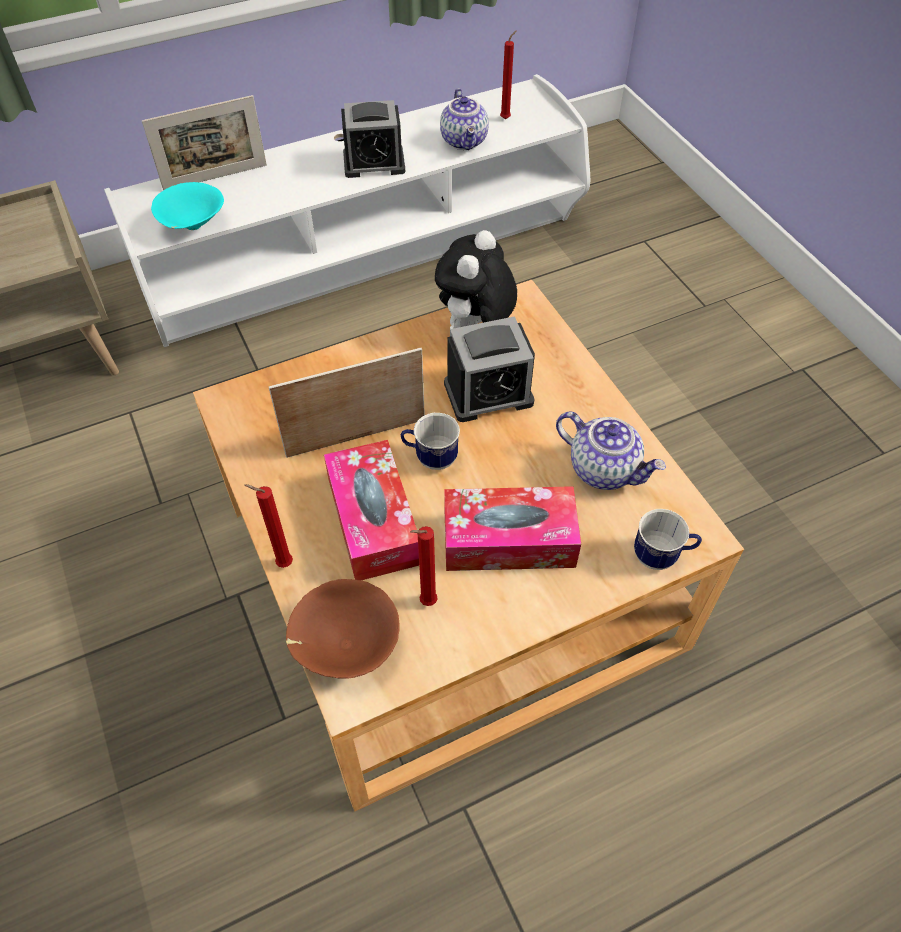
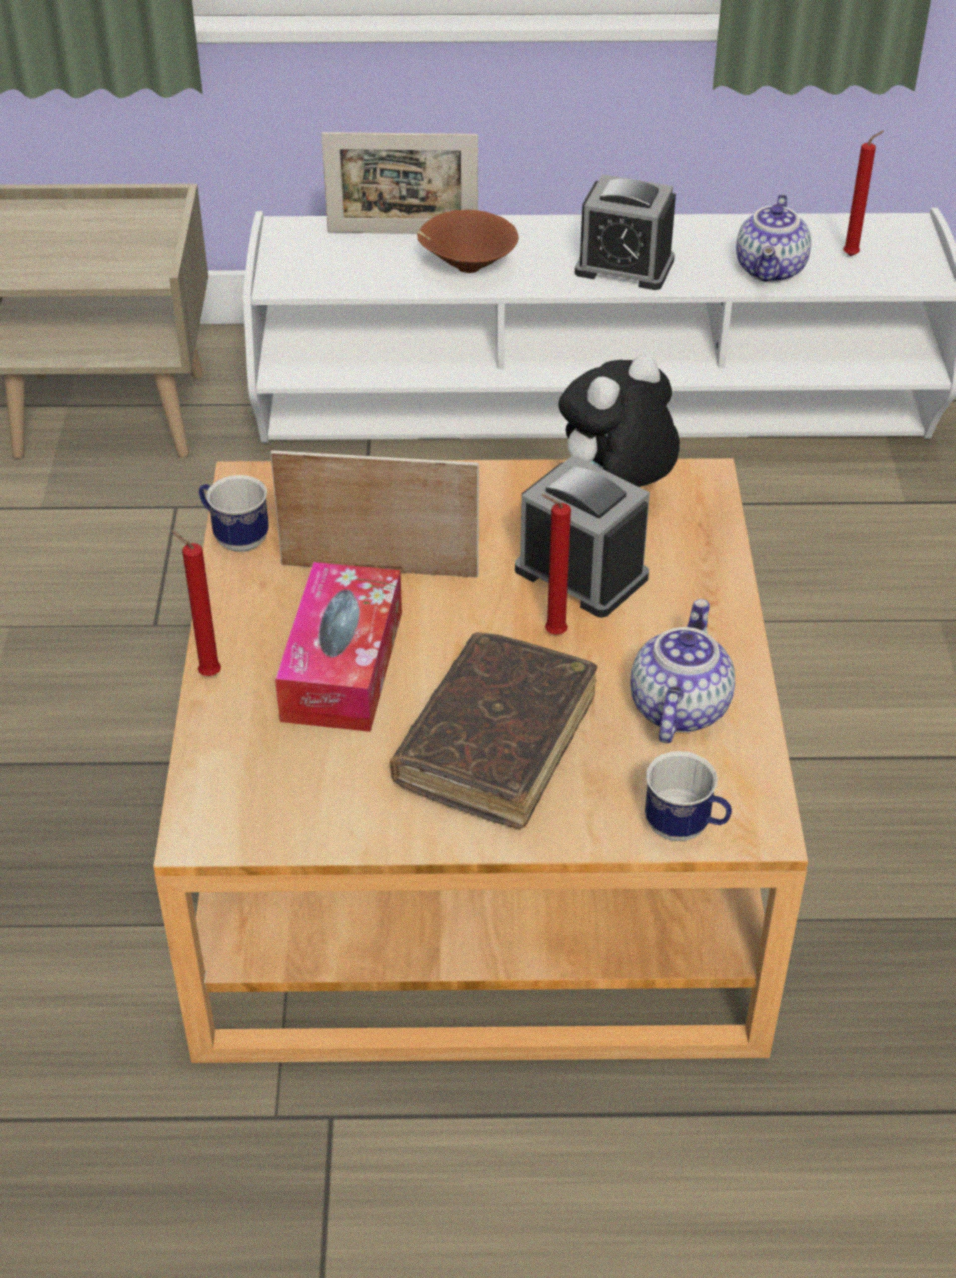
camera: 25 degrees right, 10 degrees down
(192, 226) = (339, 283): turquoise bowl -> none
(344, 645) = (225, 781): brown bowl -> brown bowl (466, 267)
(425, 602) = (348, 772): red candle -> red candle (552, 634)
(430, 458) = (457, 621): mug -> mug (235, 538)
(488, 393) = (581, 573): alarm clock -> alarm clock turned 150 degrees counterclockwise
(508, 540) = (496, 742): tissue box -> brown book
(604, 469) = (678, 707): teapot -> teapot turned 135 degrees counterclockwise

